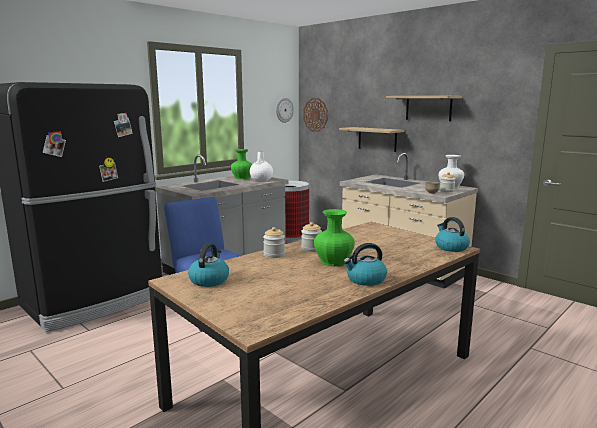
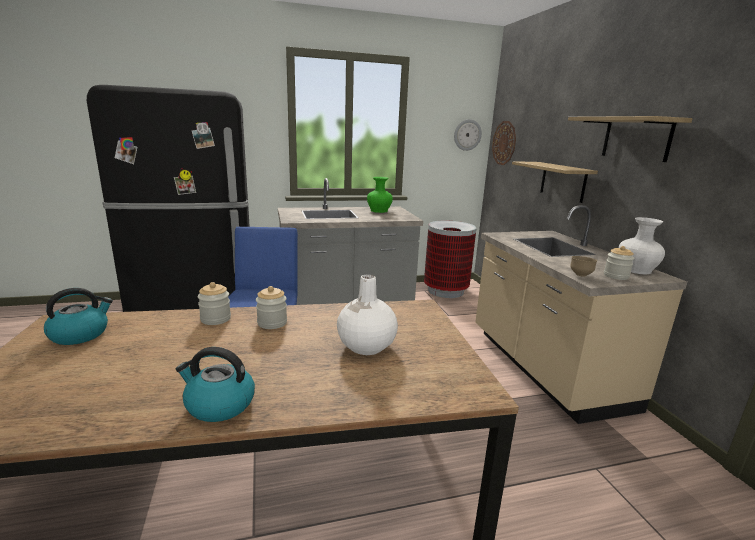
camera: 30 degrees right, 5 degrees up
(261, 180) = (390, 217): white vase -> white vase (366, 346)
(334, 261) = (253, 354): green vase -> none
(451, 247) = (467, 386): kettle -> none

